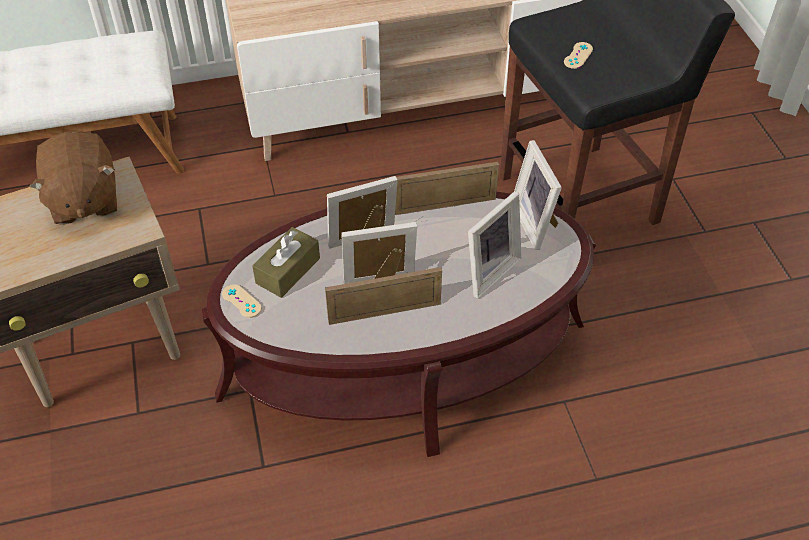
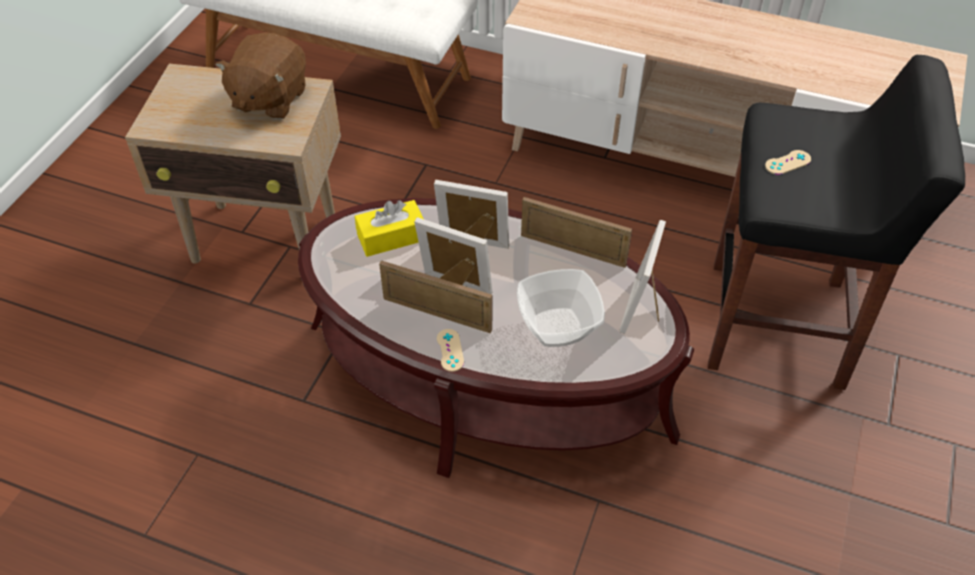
camera: 35 degrees right, 0 degrees up
(241, 301) = (334, 243): beige game controller -> beige game controller (450, 350)
(288, 270) = (391, 237): brown tissue box -> yellow tissue box
(487, 270) = (558, 326): picture frame -> bowl

